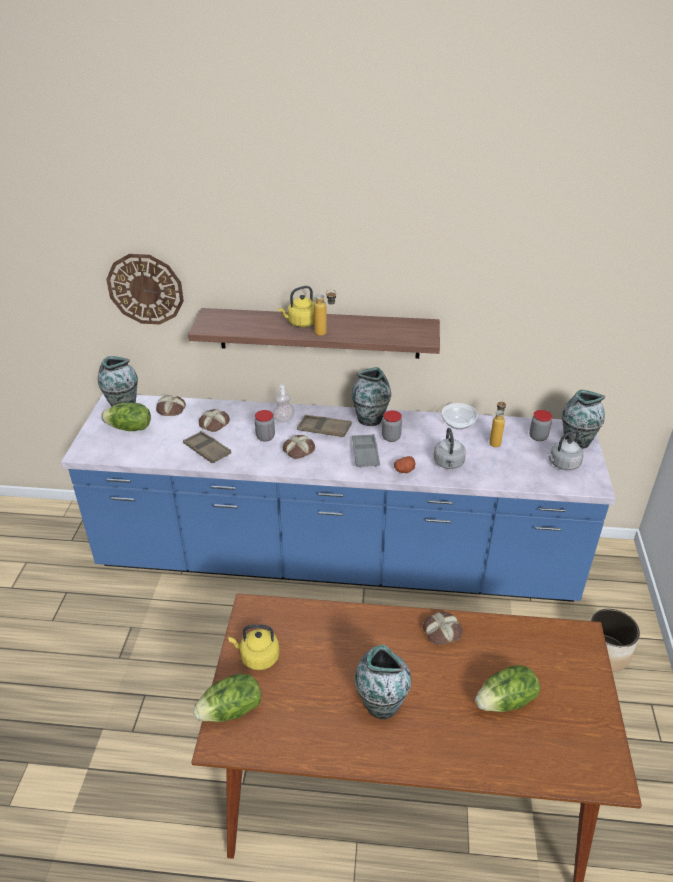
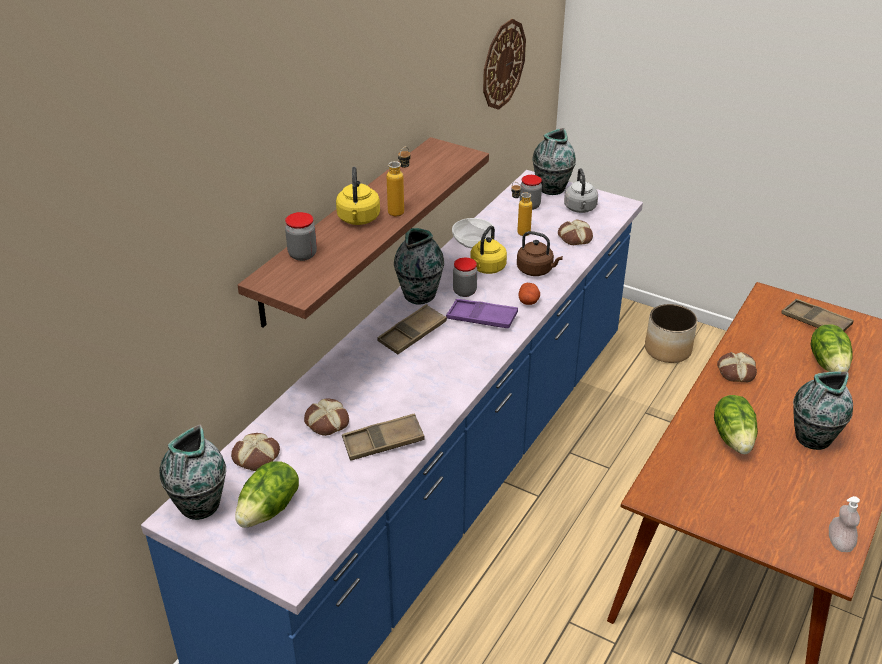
camera: 65 degrees left, 0 degrees up
(145, 289) = (173, 305): wall clock -> wall clock (503, 64)
(231, 711) = (793, 549): lettuce -> lettuce (734, 438)
(257, 657) = (726, 509): yellow kettle -> yellow kettle (487, 268)
(265, 437) = (392, 384): jar -> jar (302, 254)
(284, 419) = (365, 359): soap dispenser -> soap dispenser (839, 543)
(298, 450) = (438, 364): bread -> bread (574, 237)
(365, 454) = (481, 318): grey tray -> purple tray
(448, 464) = (536, 270): grey kettle -> brown kettle
(570, 680) = (815, 321): none -> brown tray

